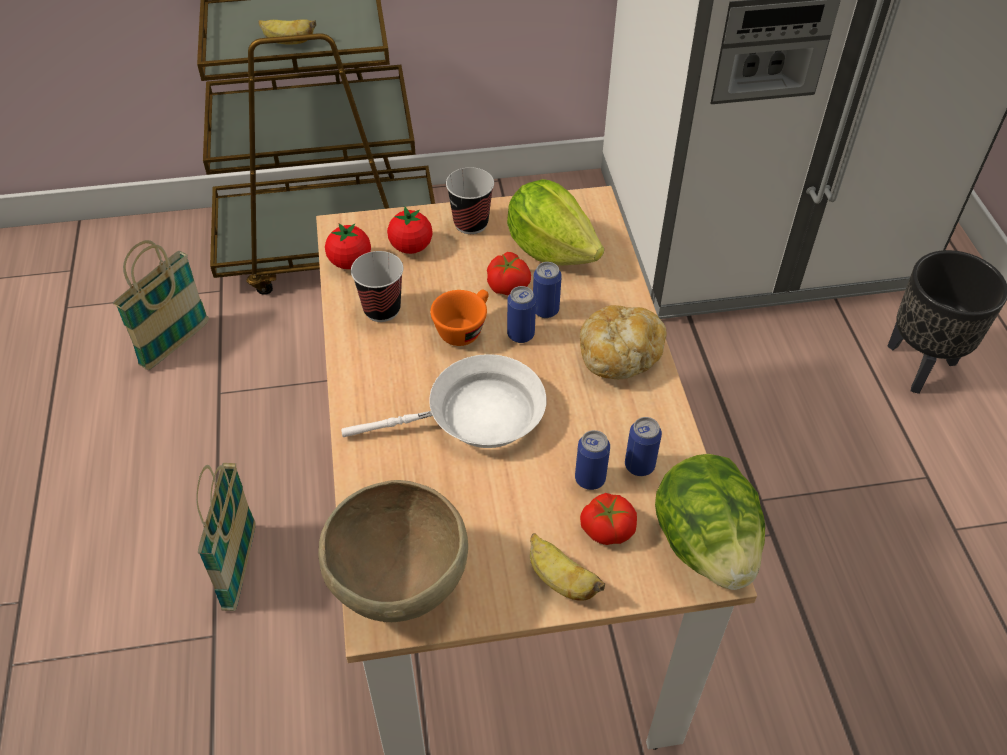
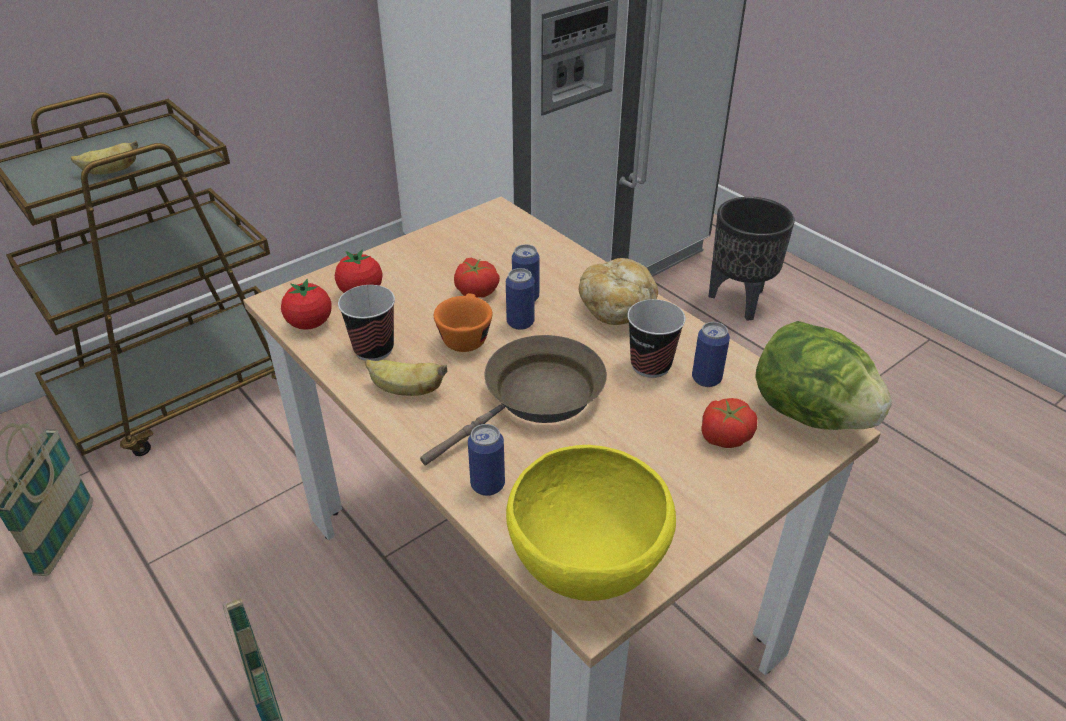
camera: 30 degrees left, 10 degrees down
(399, 583) = (586, 566): brown bowl -> yellow bowl
(471, 223) = (403, 258): cup -> cup (650, 365)
(476, 416) = (536, 398): white frying pan -> brown frying pan
(551, 249) = (490, 253): lettuce -> none
(560, 580) = (724, 493): banana -> banana (405, 390)
(590, 479) = (676, 405): can -> can (487, 485)

